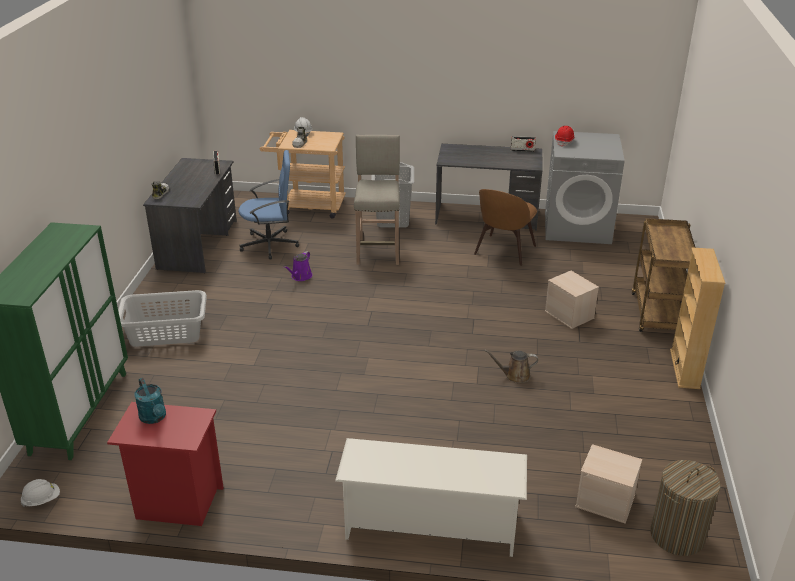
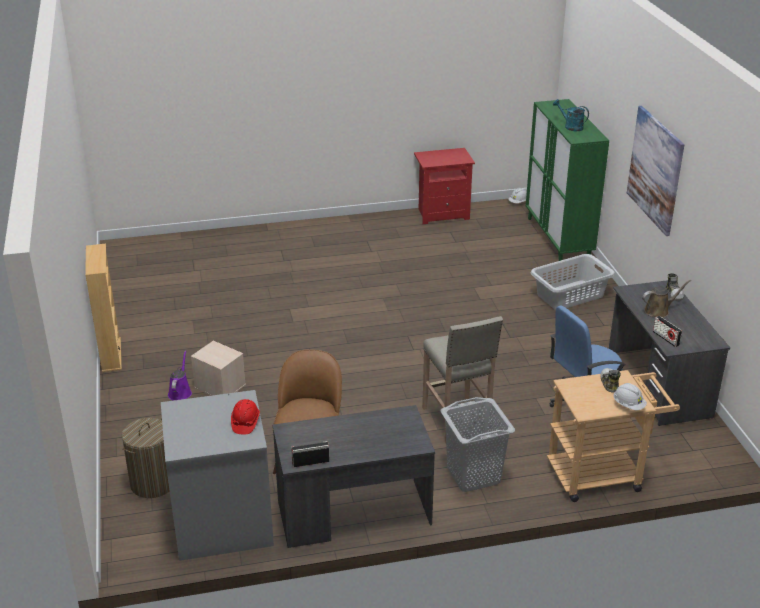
camera: 160 degrees right, 0 degrees up
(93, 159) = (655, 169): none -> picture
(154, 418) = (452, 158): turquoise watering can -> turquoise watering can (570, 126)
(300, 277) = (511, 370): purple watering can -> purple watering can (180, 392)
(430, 525) = (288, 231): white shoe rack -> none
(514, 375) = (260, 320): brown watering can -> brown watering can (659, 311)
(606, 501) = (182, 260): beige storage box -> none
(658, 315) = (127, 404): brown cart -> none
(677, 535) = (139, 253): laundry basket -> laundry basket (153, 483)

